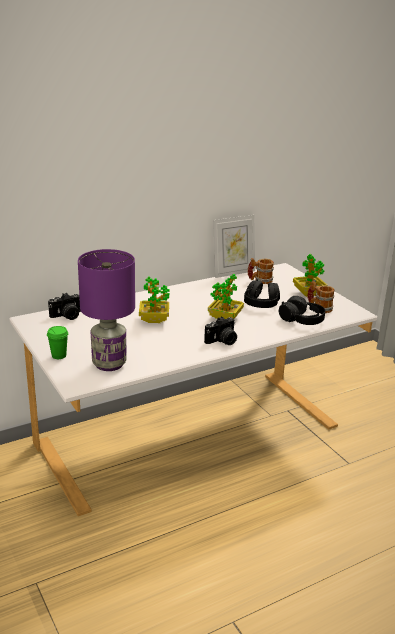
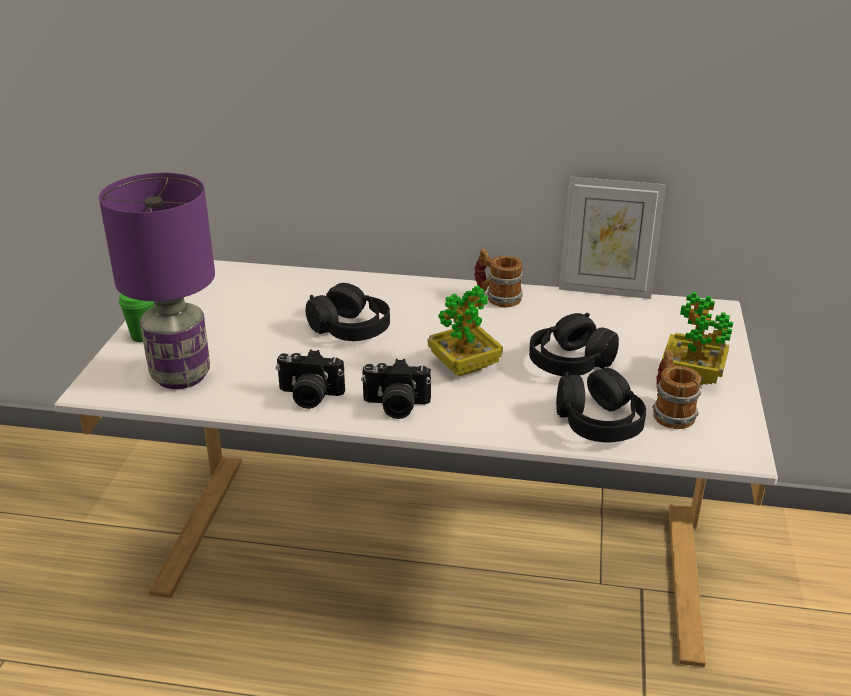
camera: 40 degrees right, 5 degrees up
(67, 316) = (245, 280): camera -> camera (309, 396)
(154, 320) = (350, 329): potted plant -> black headphones
(259, 280) = (632, 319): mug -> mug (497, 297)

